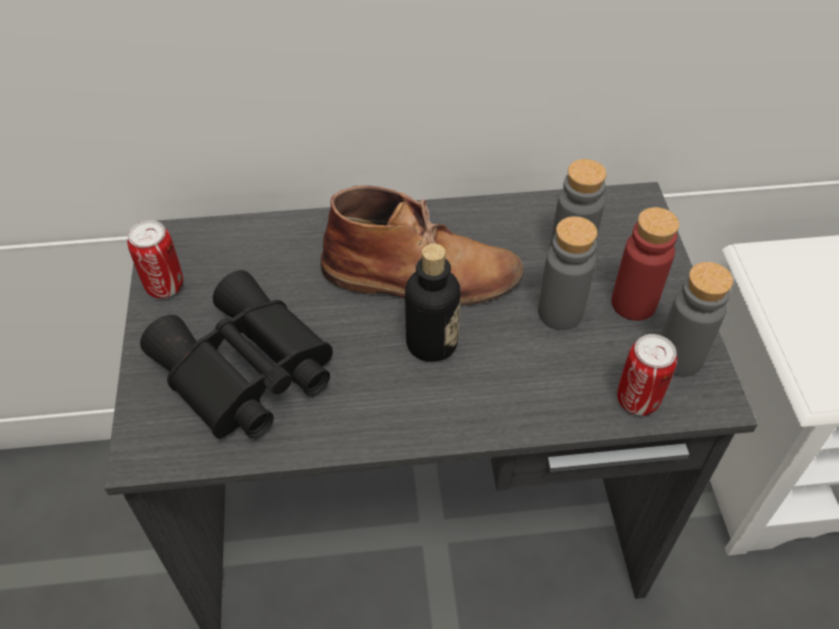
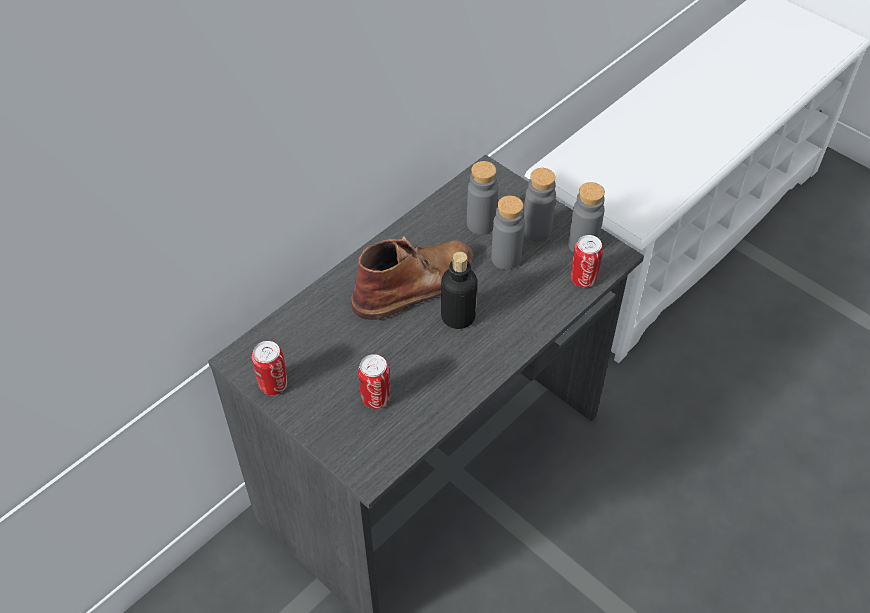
camera: 40 degrees left, 0 degrees up
(243, 373) = (375, 398): black binoculars -> can
(633, 303) = (536, 231): red bottle -> grey bottle

